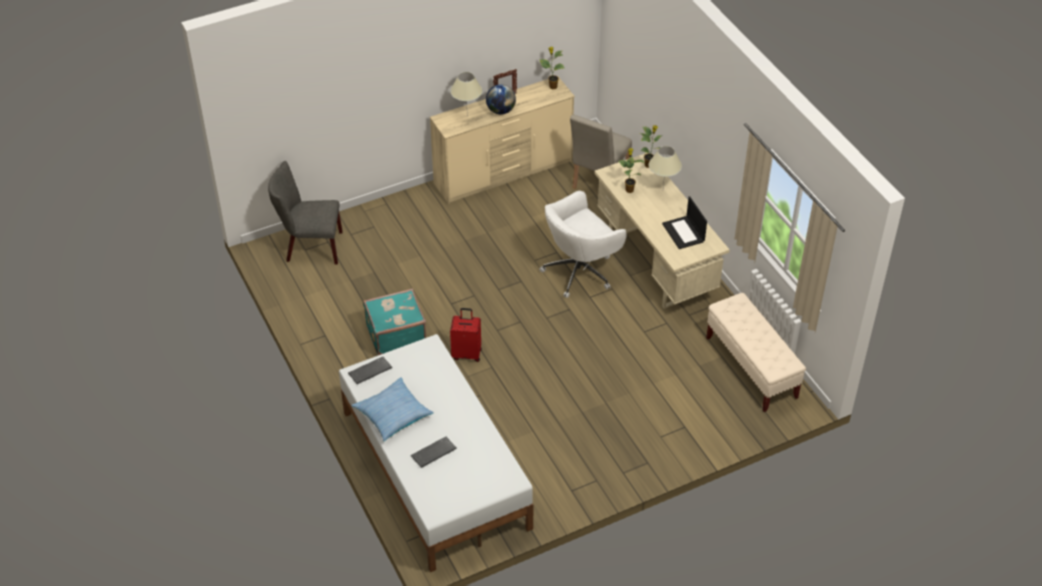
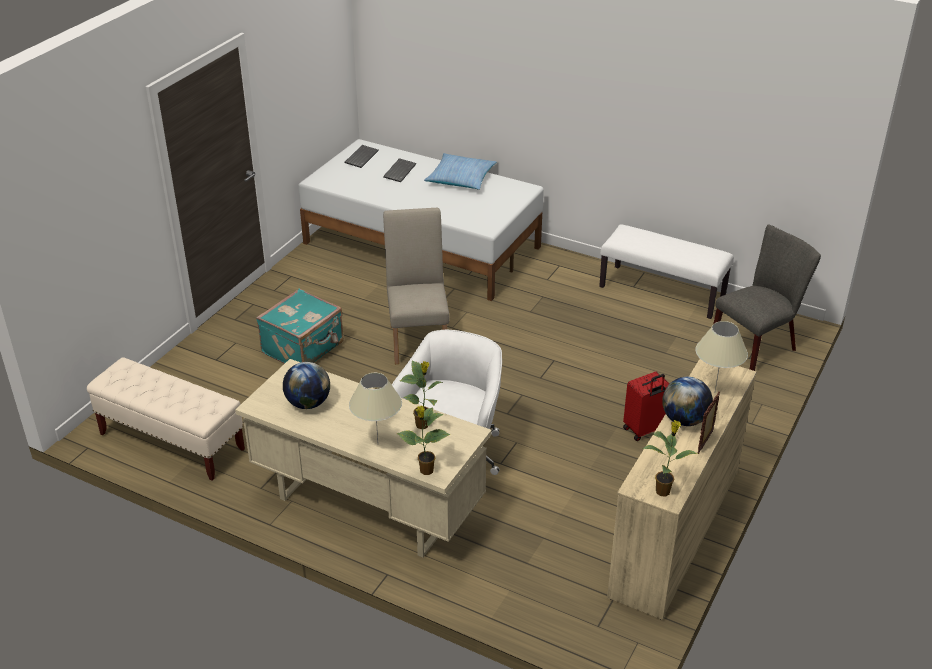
camera: 145 degrees right, 10 degrees down
(311, 320) = (662, 291): none -> white bench
(370, 372) = (514, 193): keyboard -> keyboard (361, 157)
(395, 334) = (572, 313): turquoise suitcase -> turquoise suitcase (304, 348)
(467, 353) = (488, 327): red suitcase -> red suitcase (644, 430)
(598, 182) = (540, 584): beige chair -> beige chair (418, 339)
(684, 233) = (308, 403): laptop -> globe

